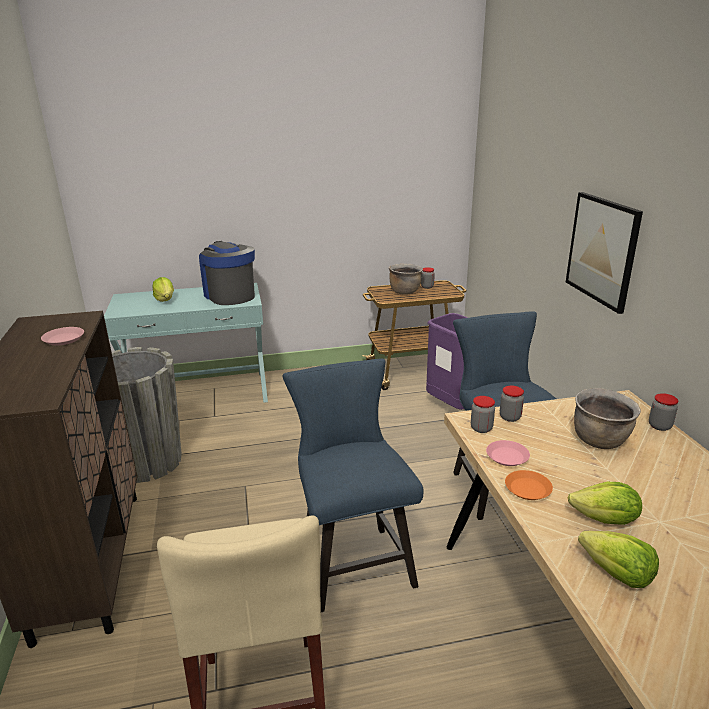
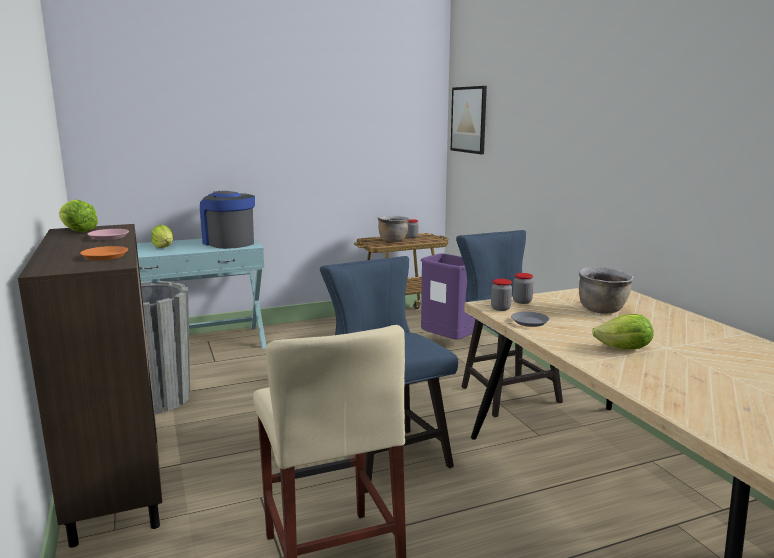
camera: 10 degrees left, 10 degrees down
(507, 456) = (530, 322): pink plate -> grey plate
(528, 489) = (555, 337): orange plate -> orange plate (105, 256)
(602, 250) = (577, 170): picture -> picture (469, 119)
(616, 574) = (645, 374): lettuce -> lettuce (77, 231)
(659, 426) = (646, 300): jar -> none

